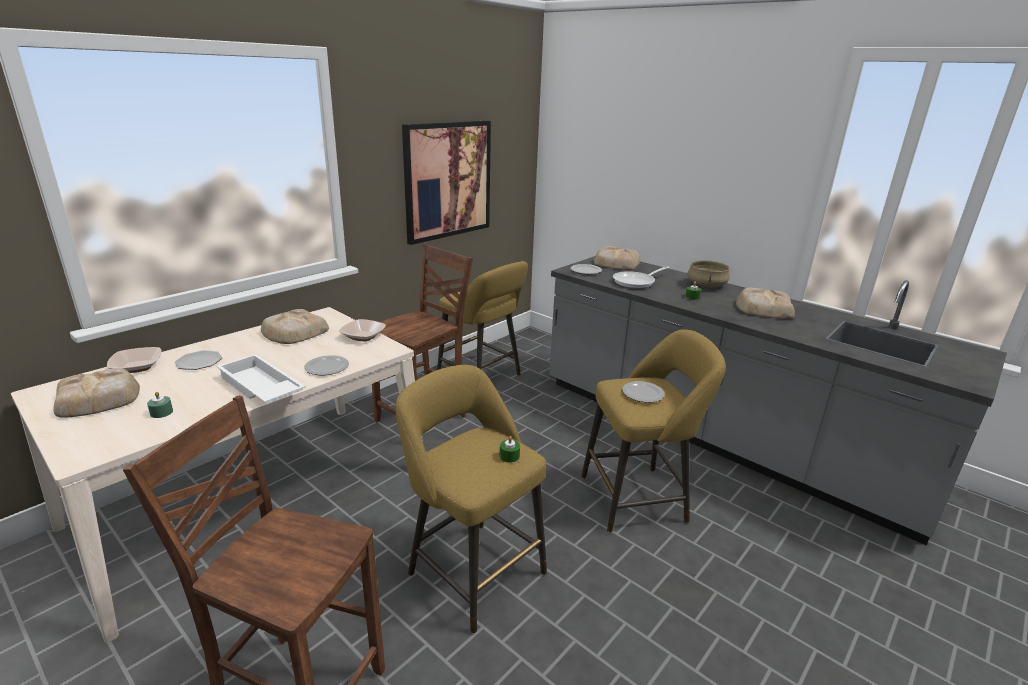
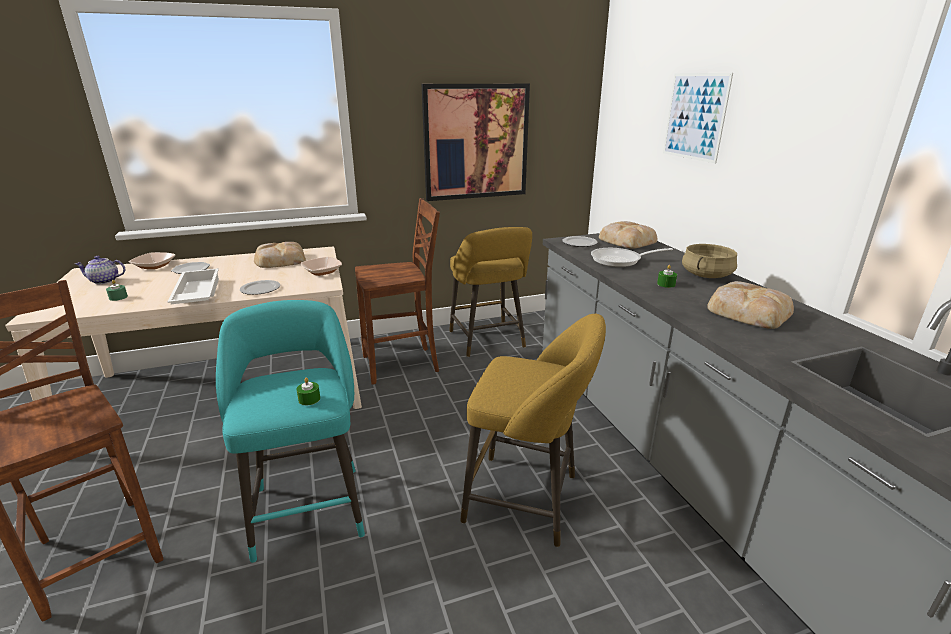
camera: 30 degrees right, 0 degrees up
(99, 399) = (104, 281): bread -> teapot
(472, 569) = (308, 506): yellow stool -> turquoise stool
(642, 393) = (519, 377): plate -> none
(654, 155) = (695, 116): none -> picture

